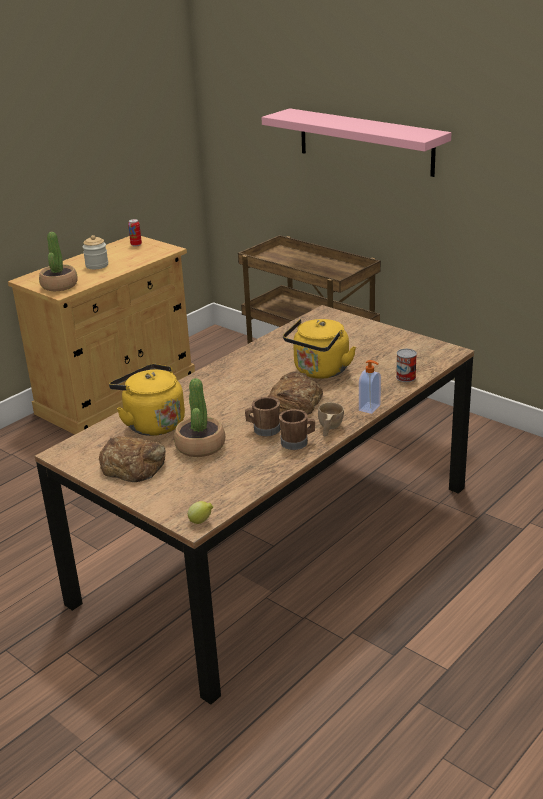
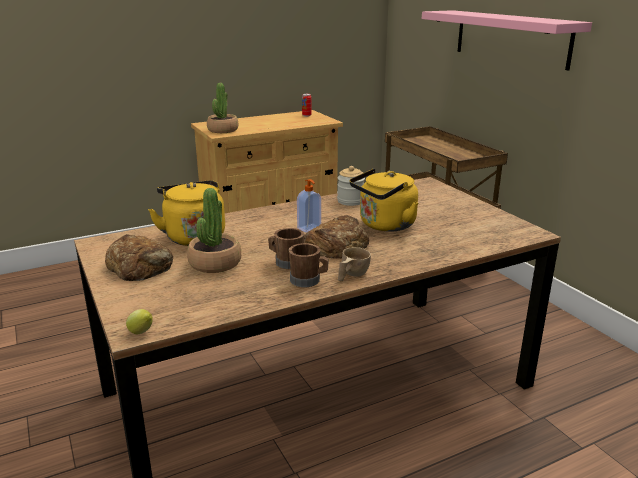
camera: 20 degrees right, 5 degrees down
(97, 265) = (264, 123): jar -> jar (350, 201)
(370, 408) = (409, 266): soap dispenser -> soap dispenser (309, 228)
(406, 377) = (468, 246): can -> none

